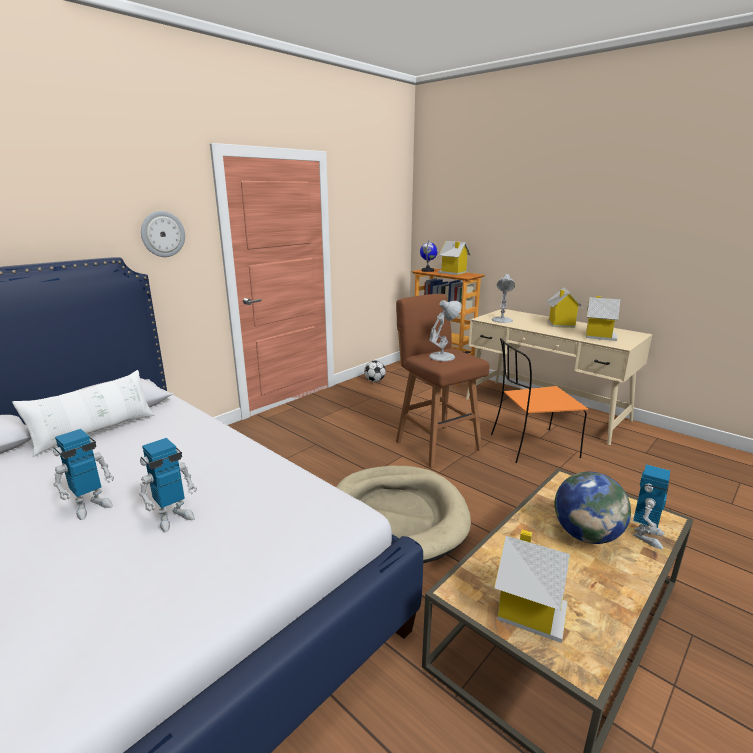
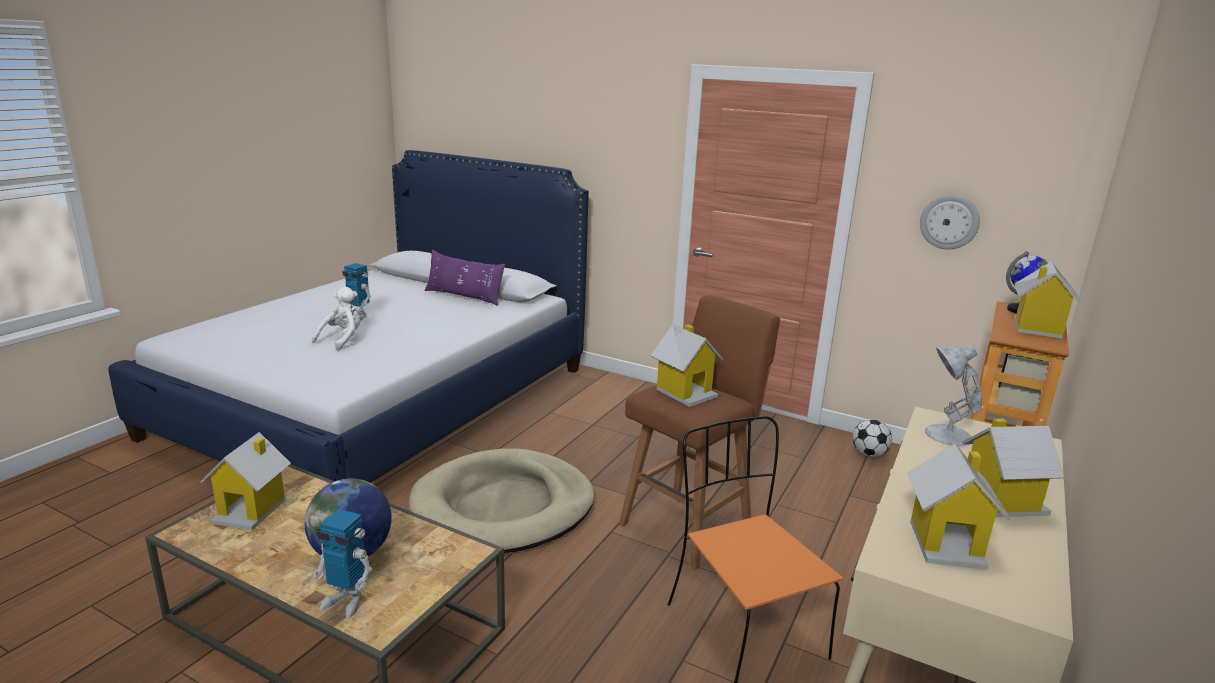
camera: 75 degrees right, 0 degrees up
(95, 432) = (464, 296): white pillow -> purple pillow
(162, 234) = (623, 156): wall clock -> wall clock (949, 222)
(173, 517) = (342, 339): toy robot -> white plush toy
(443, 356) = (685, 392): white table lamp -> toy house

